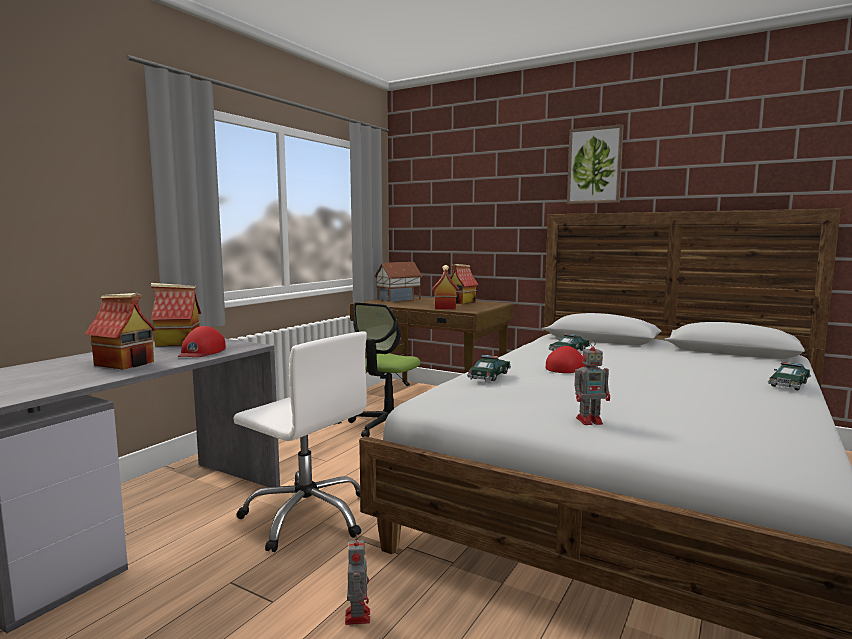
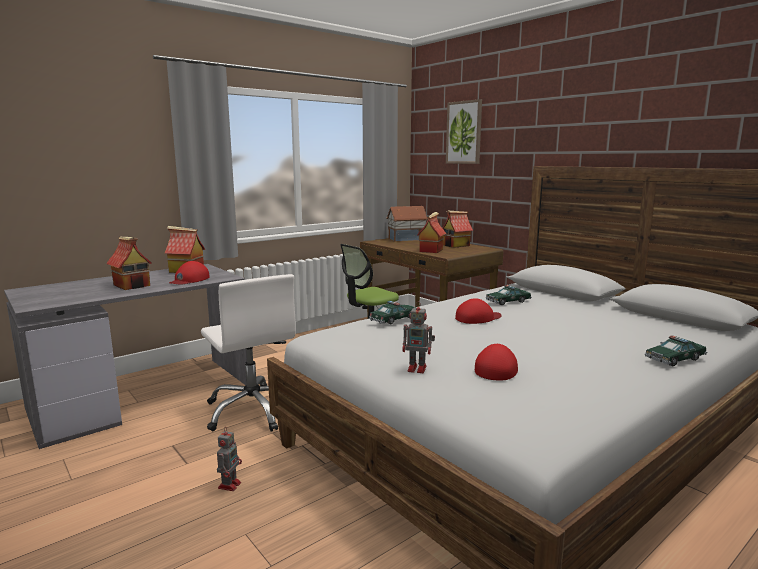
camera: 20 degrees right, 5 degrees up
(594, 165) = (580, 118): picture -> picture (464, 132)
(663, 410) = (497, 368): none -> red cap

